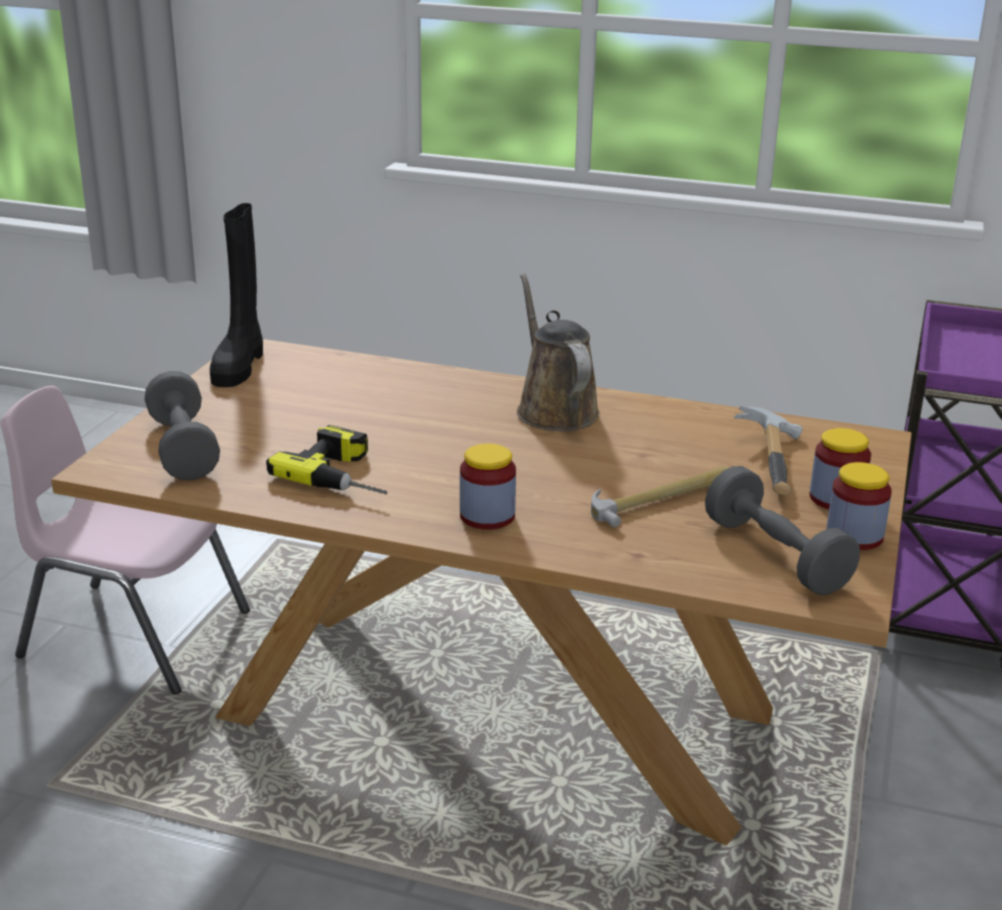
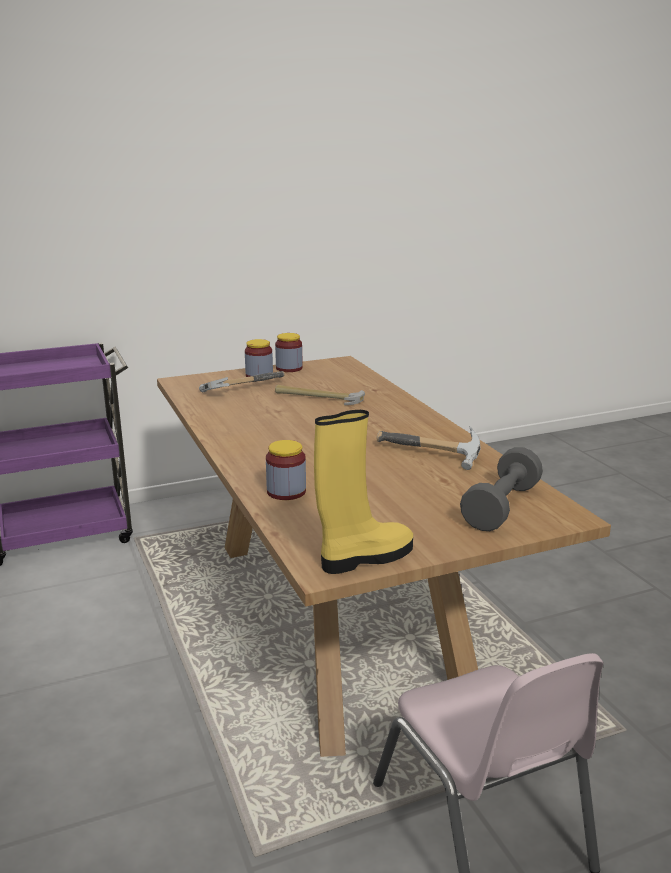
camera: 130 degrees left, 5 degrees down
(239, 365) = (364, 558): black boot -> yellow boot
(347, 474) = (430, 456): power drill -> hammer
(487, 516) = (401, 418): jar -> jar (286, 492)
(554, 410) = (257, 441): brown watering can -> none
(776, 555) = (329, 374): grey dumbbell -> none

